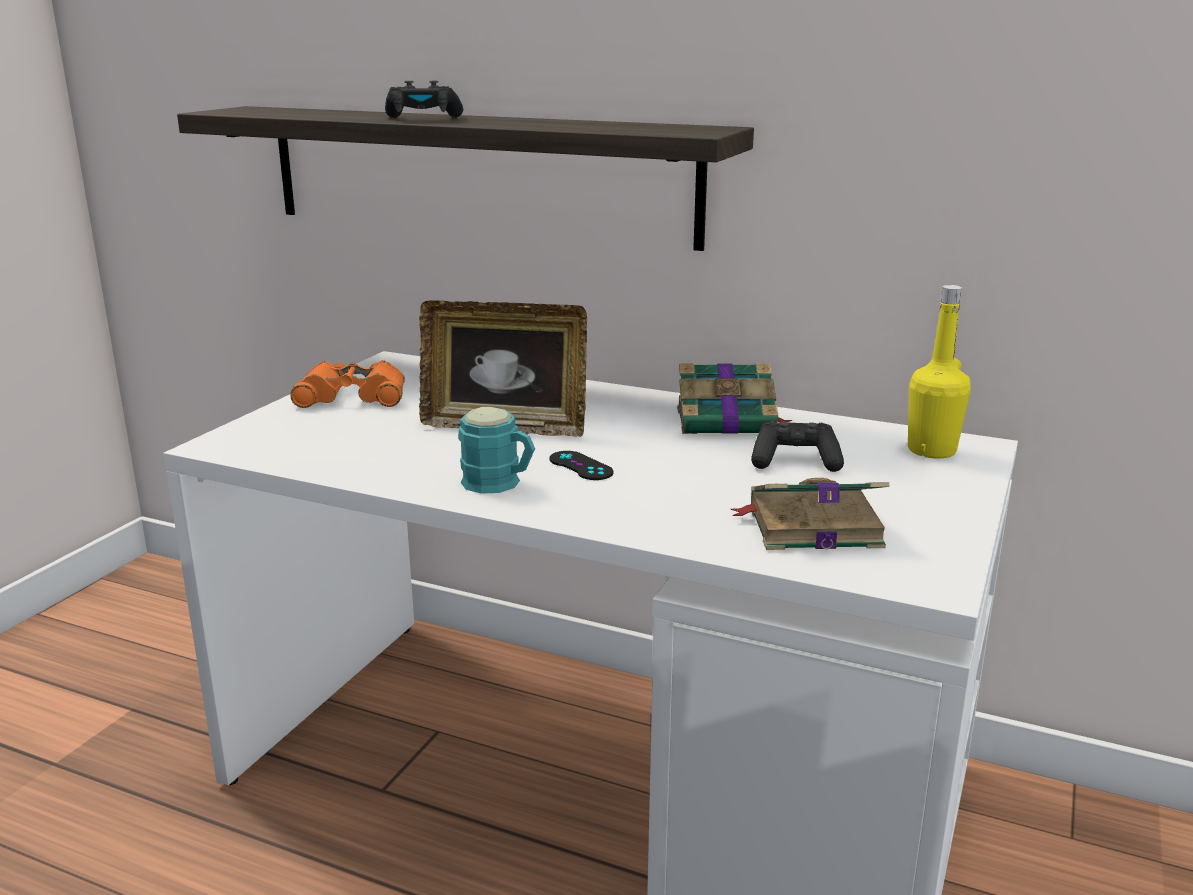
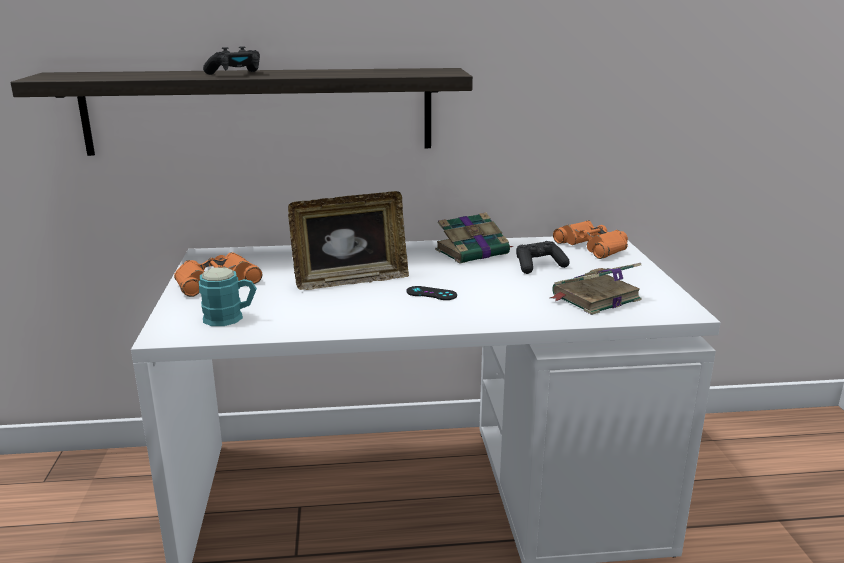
camera: 30 degrees left, 0 degrees up
(500, 484) = (400, 314): turquoise mug -> turquoise mug (230, 318)
(931, 450) = (592, 247): yellow bottle -> orange binoculars

